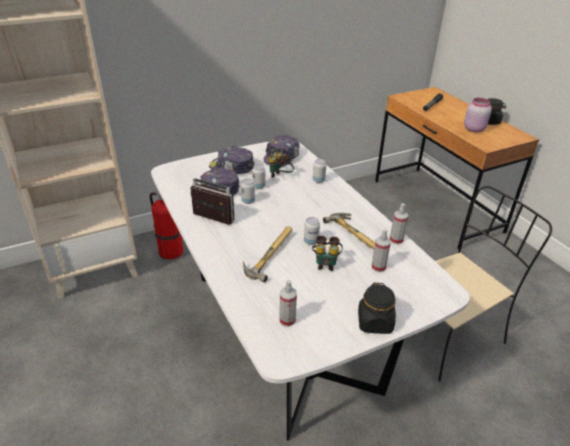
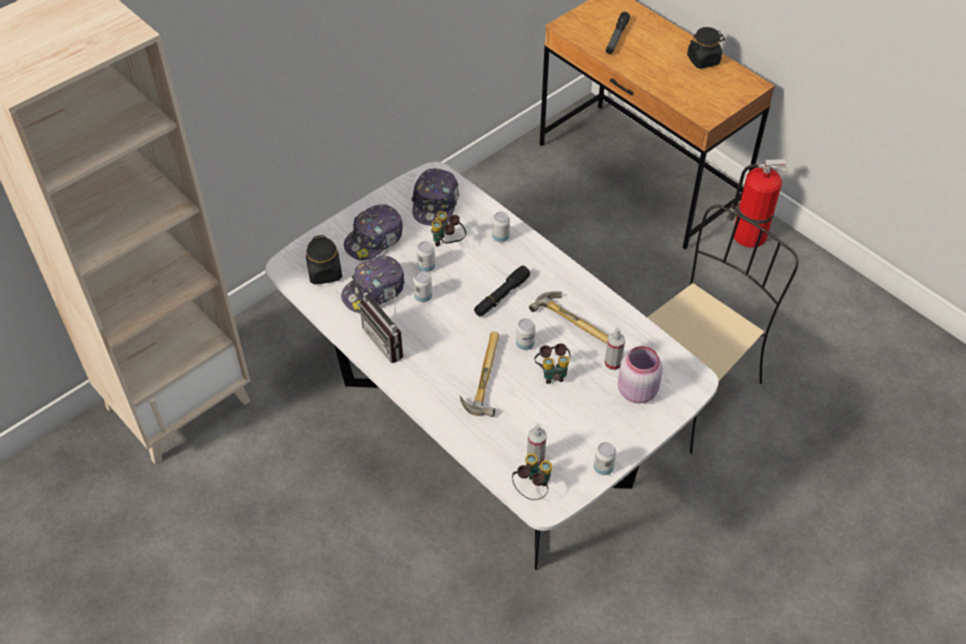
camera: 15 degrees left, 15 degrees up
(170, 251) = (276, 348): fire extinguisher -> fire extinguisher (747, 235)
(210, 220) = (389, 340): radio -> radio turned 135 degrees counterclockwise
(232, 167) = (375, 239): cap -> cap turned 45 degrees counterclockwise
(274, 343) = (532, 489): none -> binoculars
(305, 210) = (501, 296): none -> black flashlight
(345, 341) = (603, 468): none -> can
(375, 322) = (627, 438): black jar -> black jar (325, 273)
(396, 240) = (623, 317): spray bottle -> none
(474, 129) = (685, 82): pink jar -> pink jar (637, 390)

